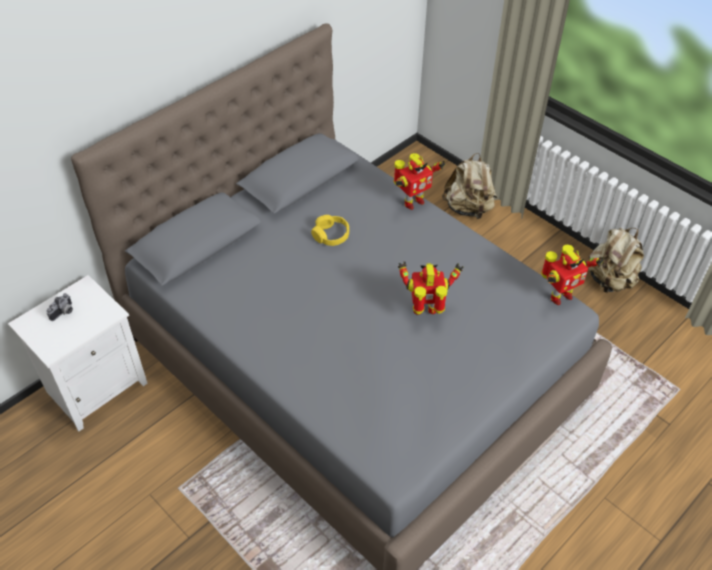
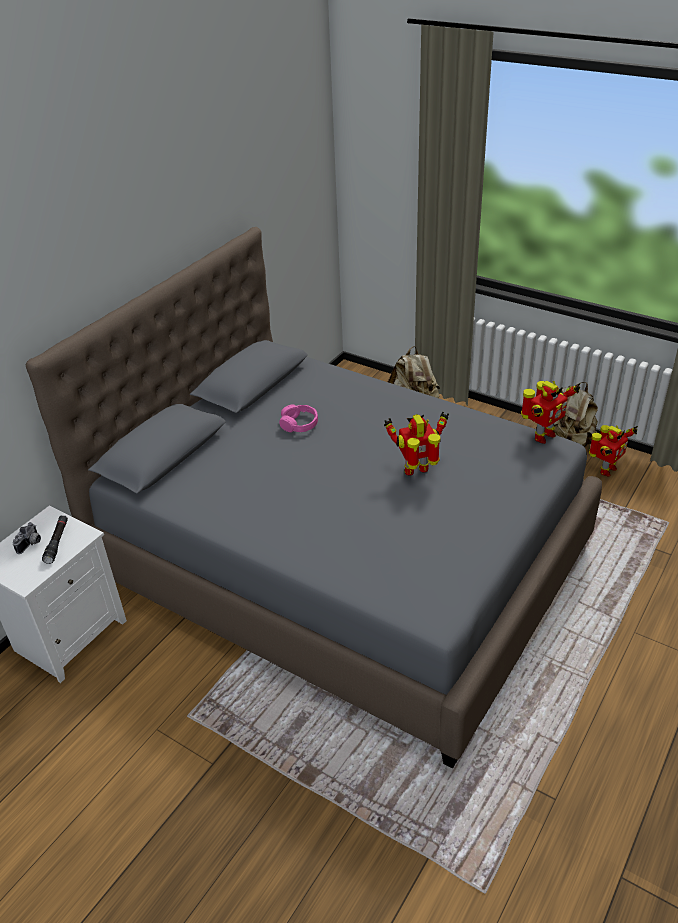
camera: 10 degrees left, 10 degrees down
(86, 315) = (57, 542): none -> black flashlight
(331, 235) = (299, 424): yellow headphones -> pink headphones
(412, 202) = (371, 384): toy robot -> toy robot (606, 470)

